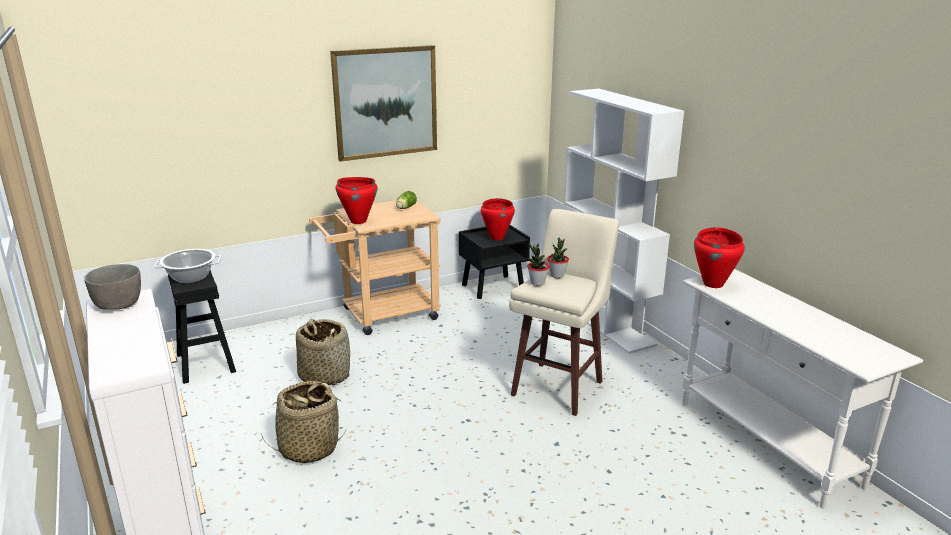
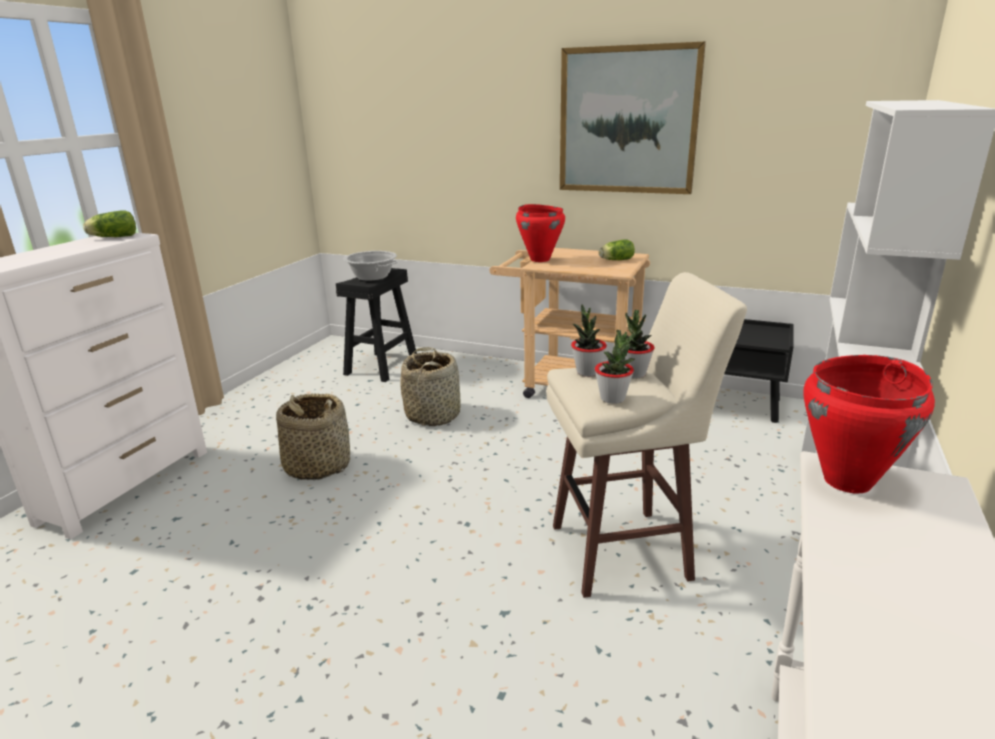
camera: 50 degrees right, 0 degrees up
(119, 305) = (112, 237): grey bowl -> lettuce
(496, 238) = (749, 336): red cooking pot -> none
(575, 290) = (612, 398): none -> potted plant

